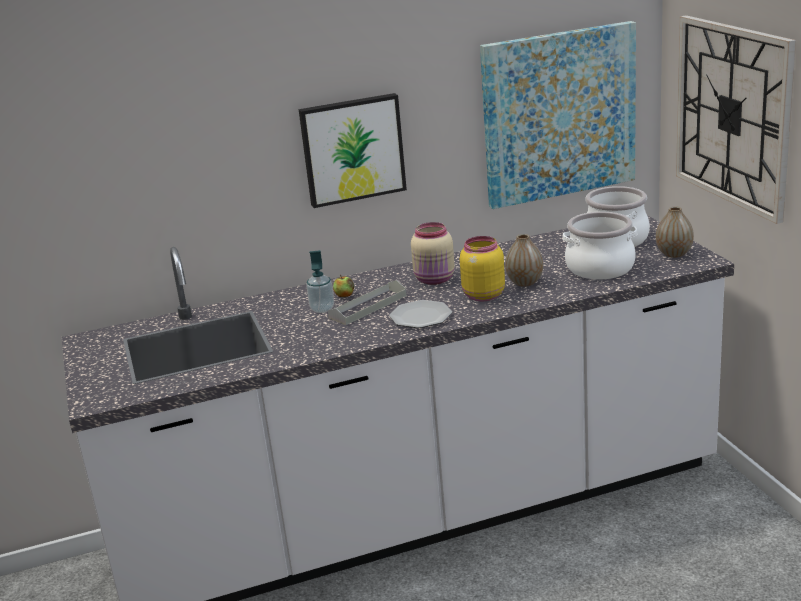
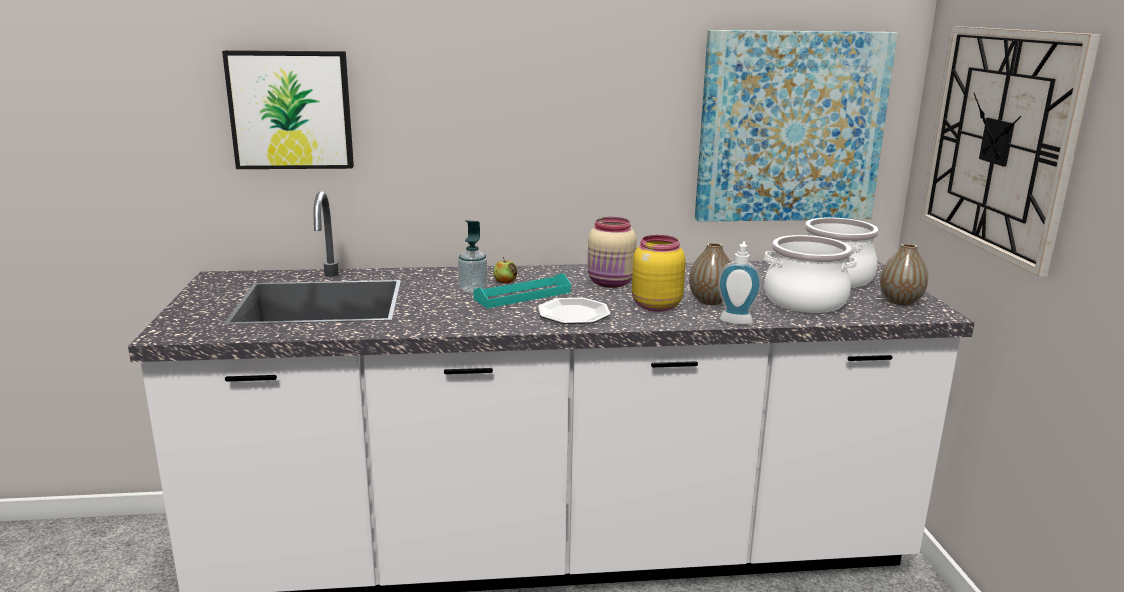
camera: 10 degrees right, 5 degrees down
(352, 149) = (545, 124): picture -> picture (291, 110)
(368, 307) = (522, 295): grey tray -> turquoise tray
(553, 297) = (736, 320): none -> soap dispenser

